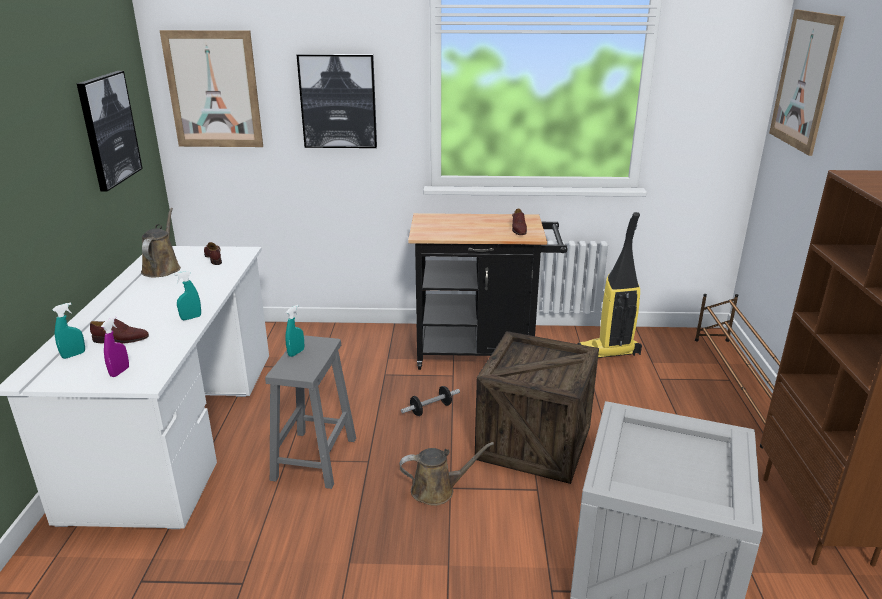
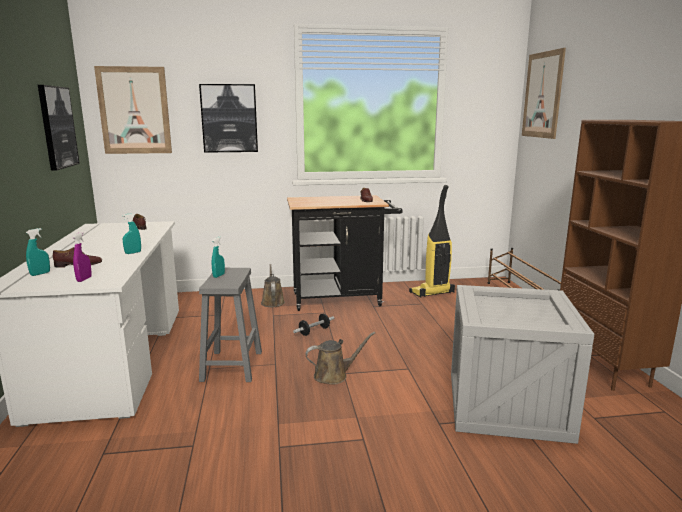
camera: 10 degrees left, 10 degrees down
(162, 268) = (98, 232): brown watering can -> brown watering can (272, 302)
(534, 442) = (396, 343): crate -> none

